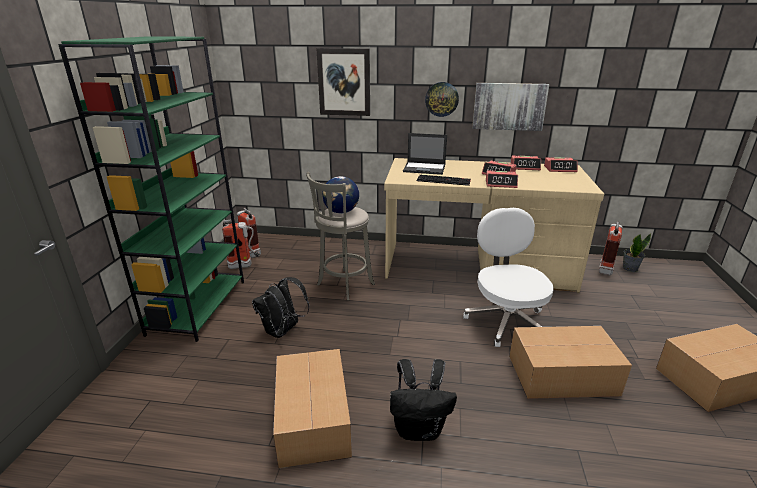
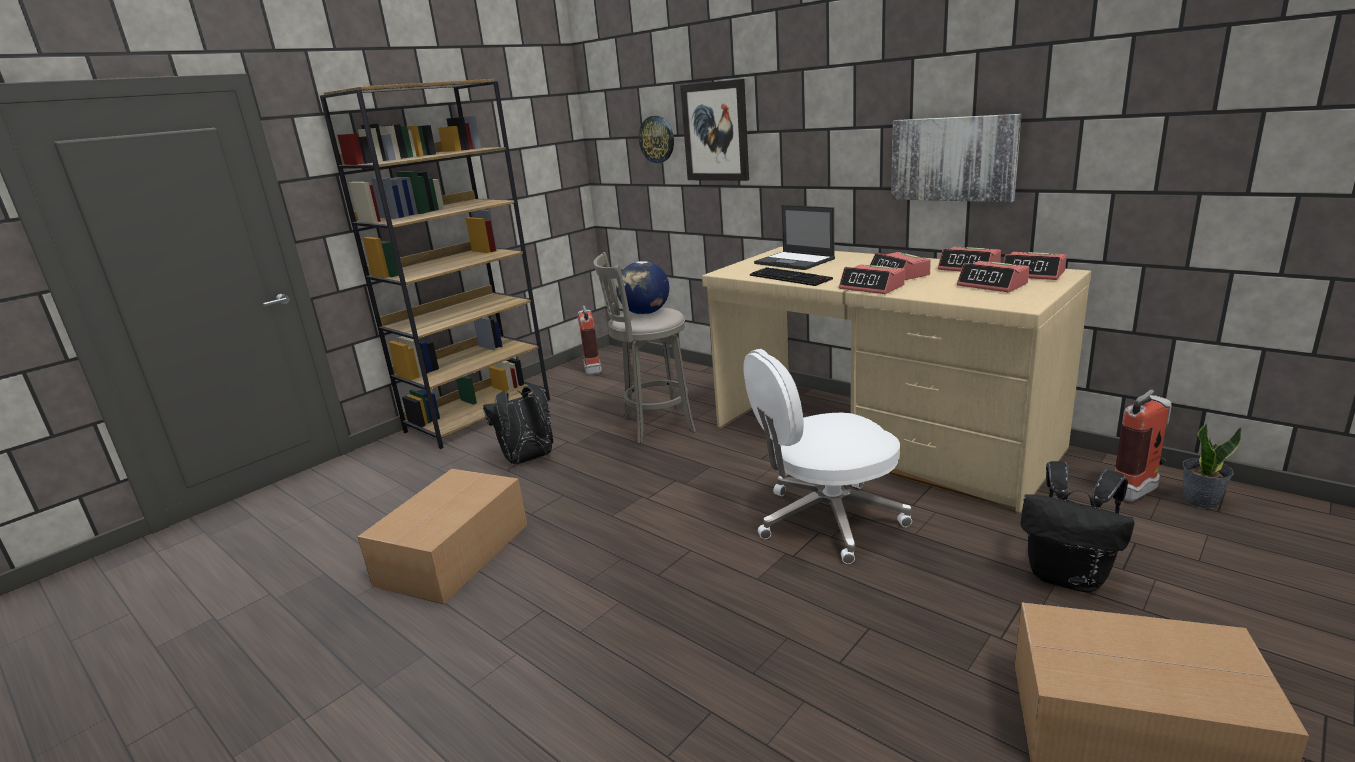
camera: 35 degrees right, 5 degrees down
(198, 306) = (479, 415): green bookcase -> brown bookcase
(245, 265) = (571, 382): fire extinguisher -> none
(419, 429) = (544, 605): black backpack -> black backpack (1069, 577)
(441, 99) = (845, 151): wall clock -> wall clock (657, 139)
(506, 321) = (826, 520): white office chair -> white office chair turned 135 degrees counterclockwise
(554, 177) = (992, 285): none -> alarm clock
(564, 375) = (822, 616): cardboard box -> none

